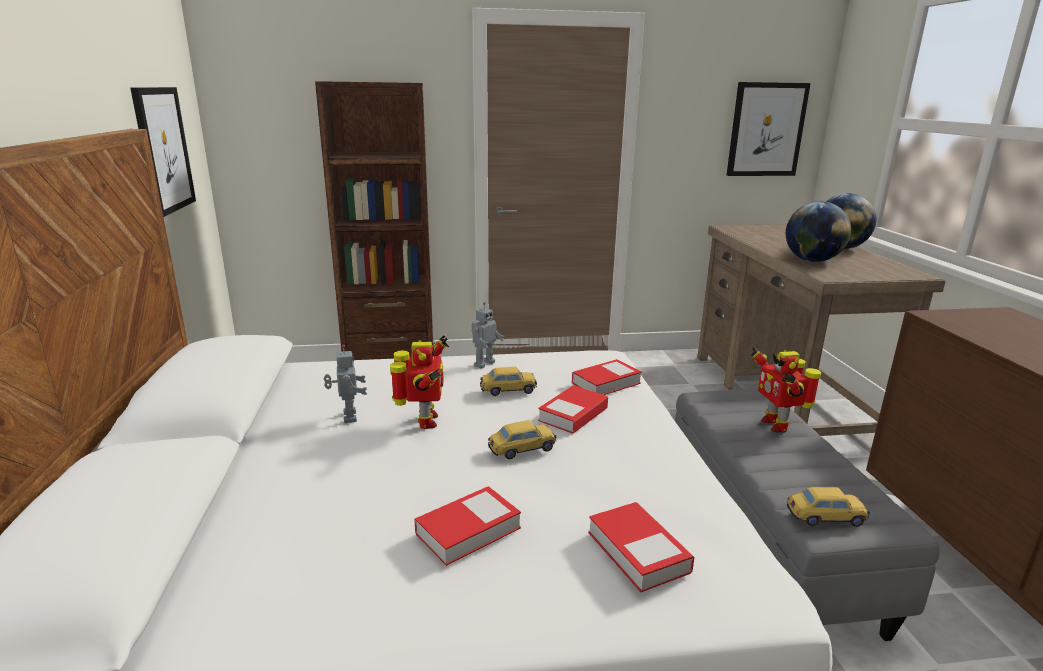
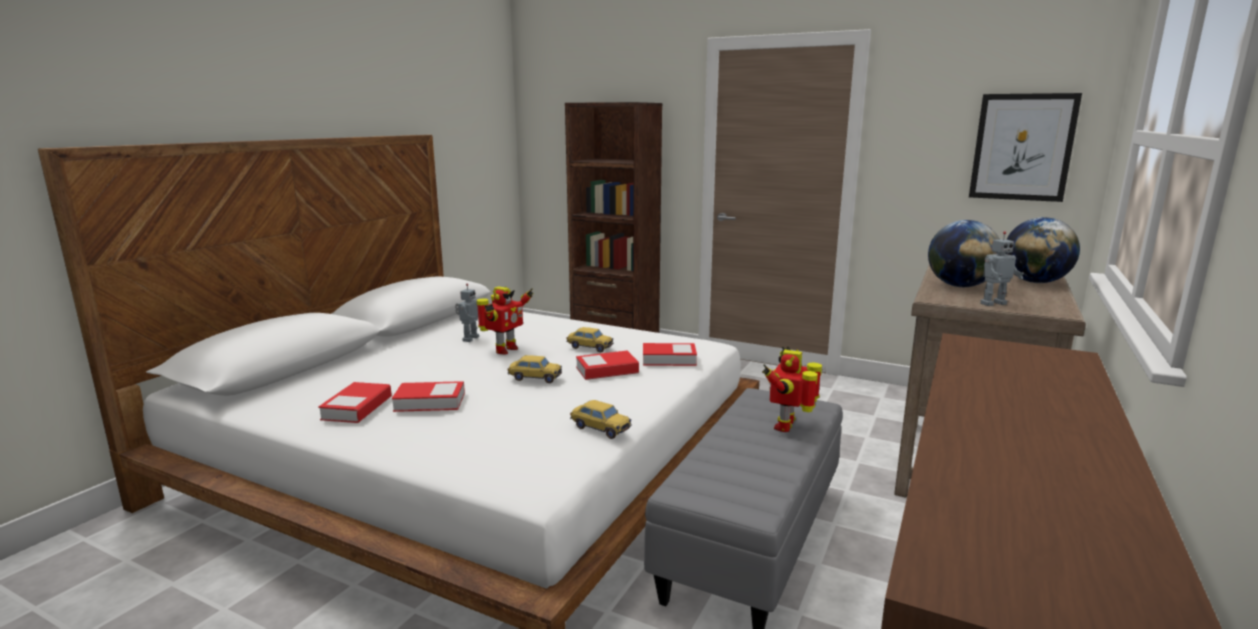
camera: 35 degrees right, 5 degrees down
(163, 150) = (463, 151): picture -> none
(483, 364) = (603, 330): toy robot -> toy robot (992, 303)
(638, 552) = (496, 439): book -> book (357, 408)
(825, 517) = (699, 484): toy car -> toy car (600, 429)

